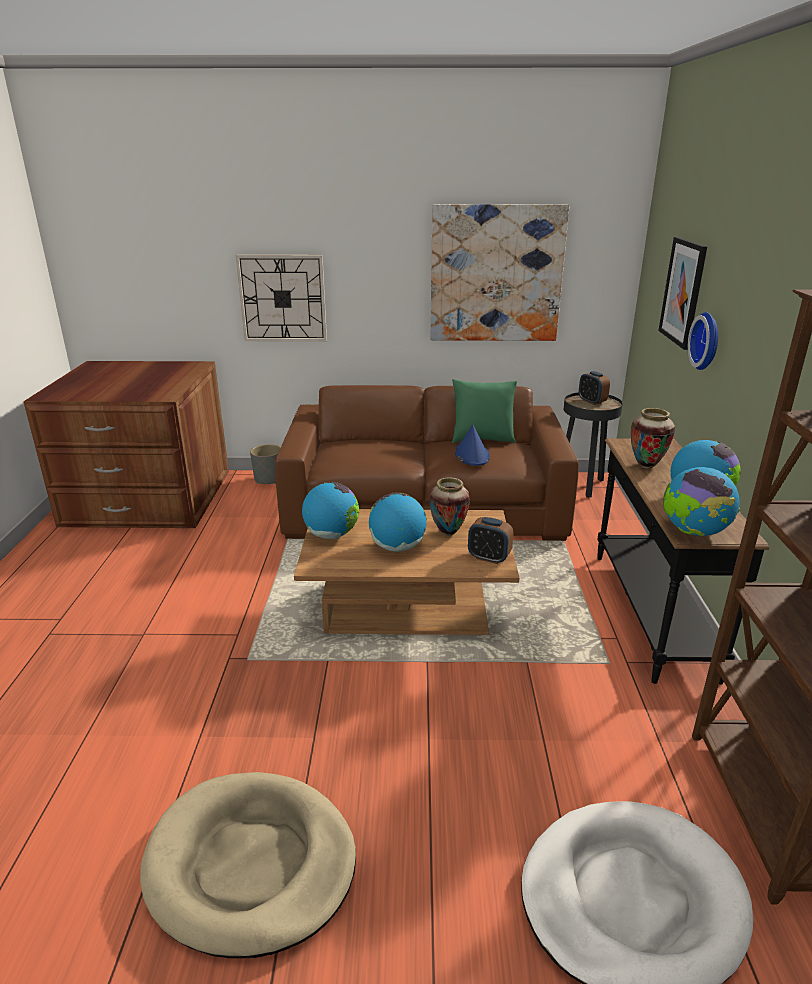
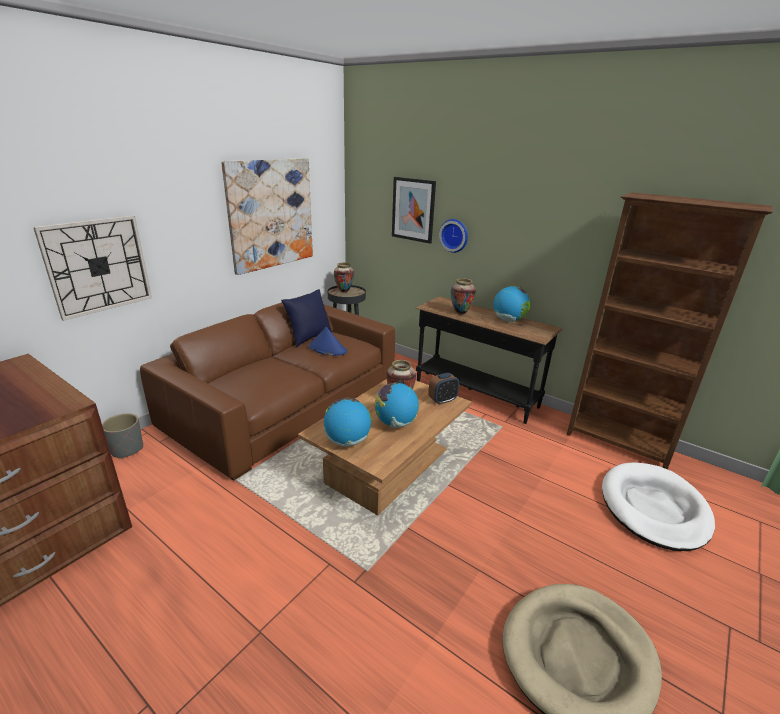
camera: 55 degrees left, 0 degrees up
(482, 439) = (309, 338): green pillow -> blue pillow
(592, 401) = (344, 291): alarm clock -> vase
(694, 532) = (537, 334): globe -> none

